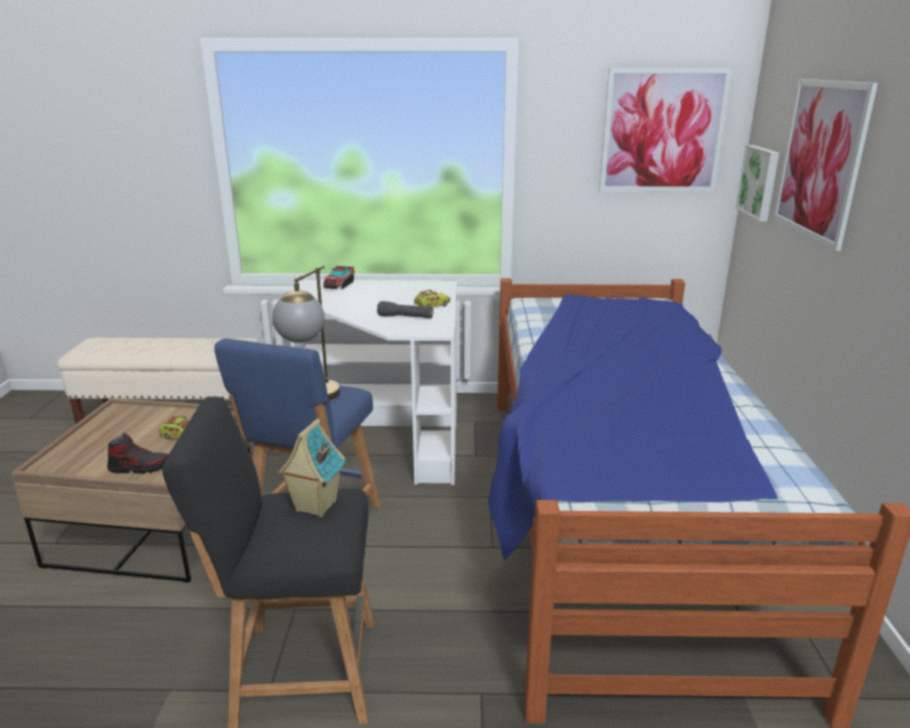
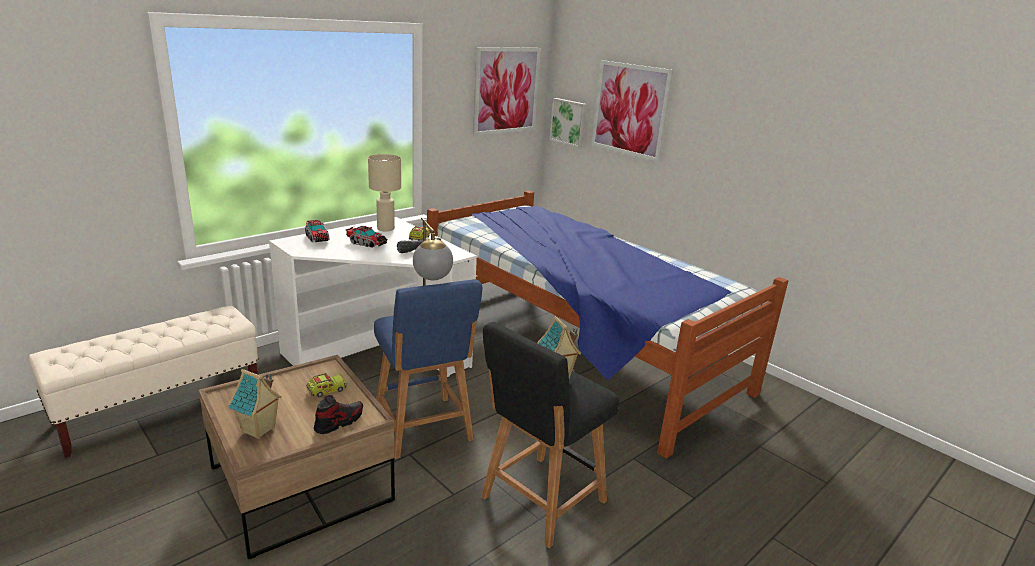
camera: 45 degrees left, 0 degrees up
(84, 448) = (259, 430): none -> toy house
(370, 299) = (366, 243): none -> toy truck
(419, 289) = (385, 228): none -> beige table lamp

